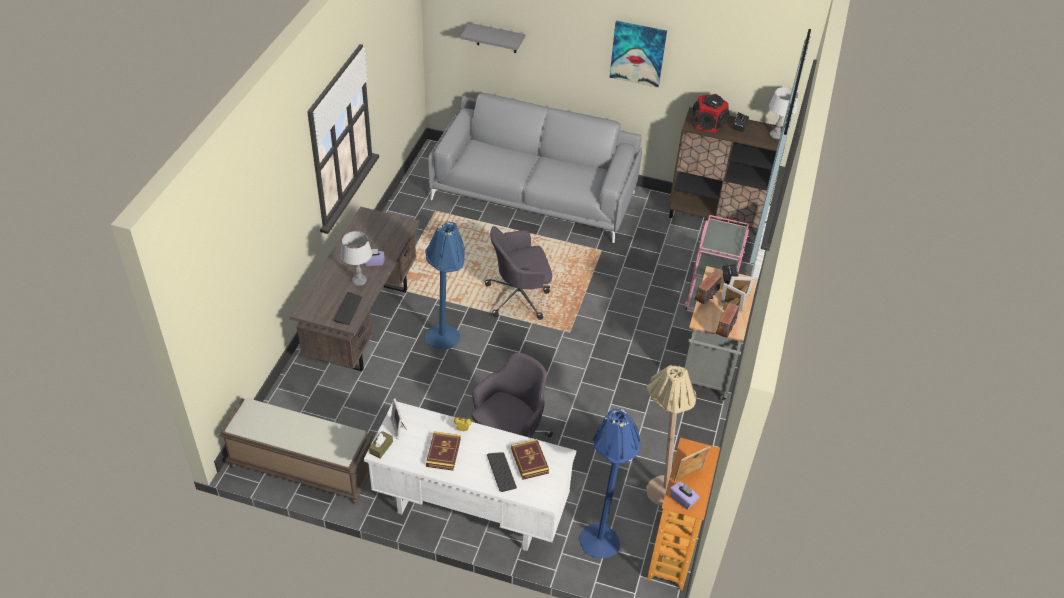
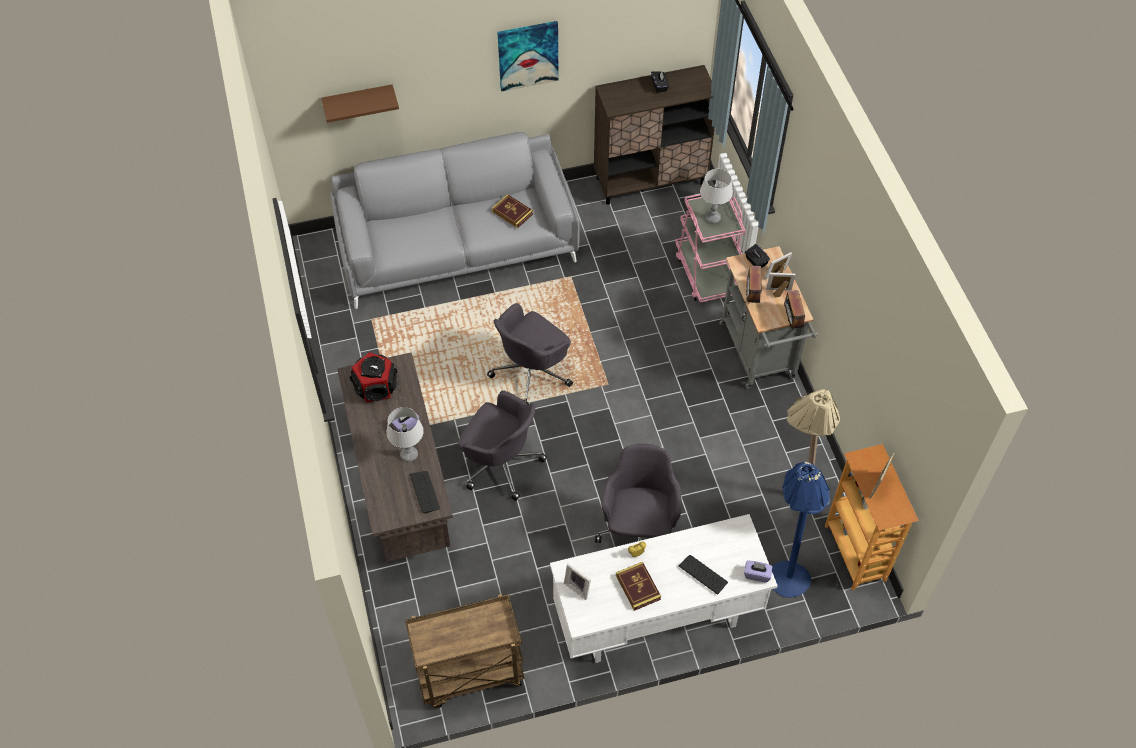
camera: 30 degrees left, 10 degrees up
(301, 468) = (469, 675): brown bench -> brown cart
(381, 447) = (578, 617): brown tissue box -> none
(445, 343) = (500, 463): blue floor lamp -> grey office chair
(496, 38) = (358, 101): grey shelf -> brown shelf
(529, 461) = (718, 548): book -> book (512, 213)
(683, 499) = (889, 511): purple tissue box -> purple tissue box (757, 574)
(708, 123) = (627, 97): speaker -> speaker (375, 387)
(776, 135) = (699, 80): grey table lamp -> grey table lamp (712, 218)

